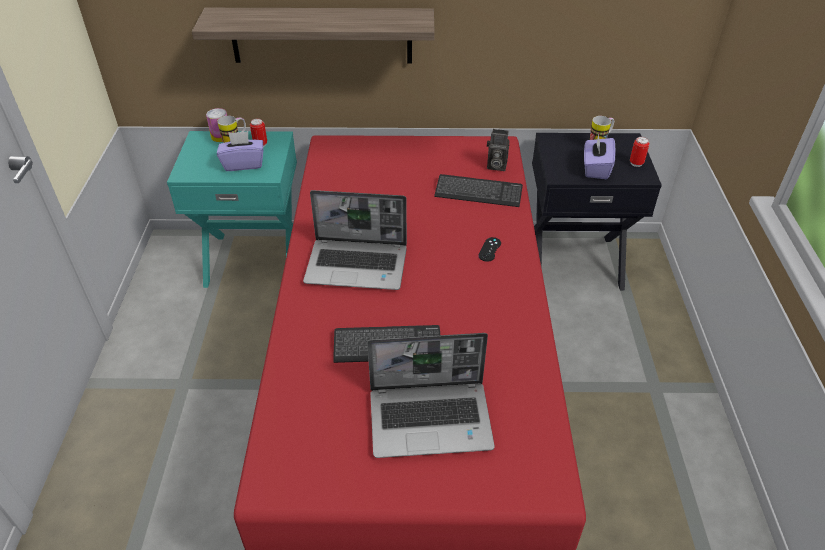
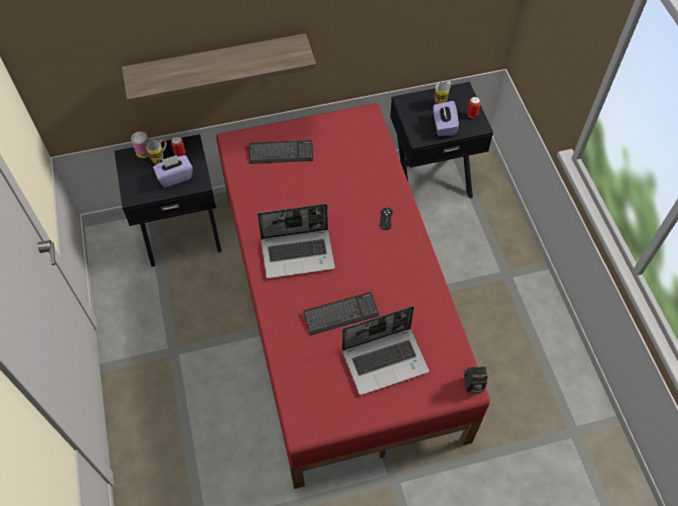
camera: 15 degrees left, 15 degrees up
(254, 259) = (181, 231): turquoise nightstand -> black nightstand
(478, 192) = (364, 167): keyboard -> keyboard (281, 153)
(495, 166) = (369, 137): camera -> camera (472, 385)

